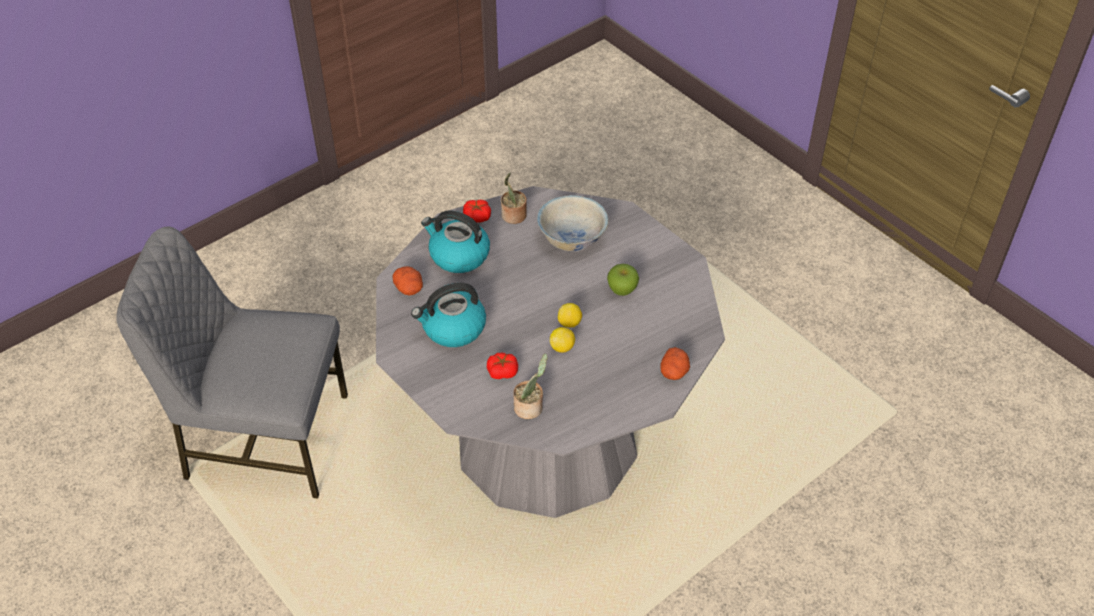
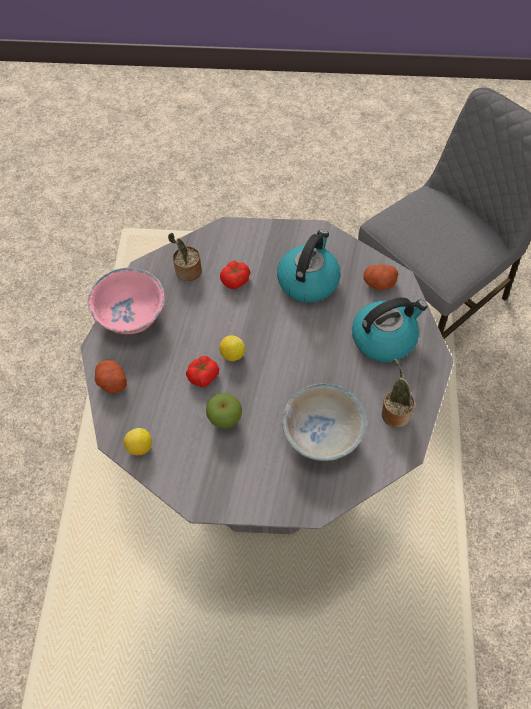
camera: 135 degrees right, 10 degrees up
(477, 217) = (420, 385): tomato -> tomato (203, 376)
(562, 347) = (215, 331): lemon -> lemon (139, 447)
(611, 409) = (130, 315): none -> pink bowl

